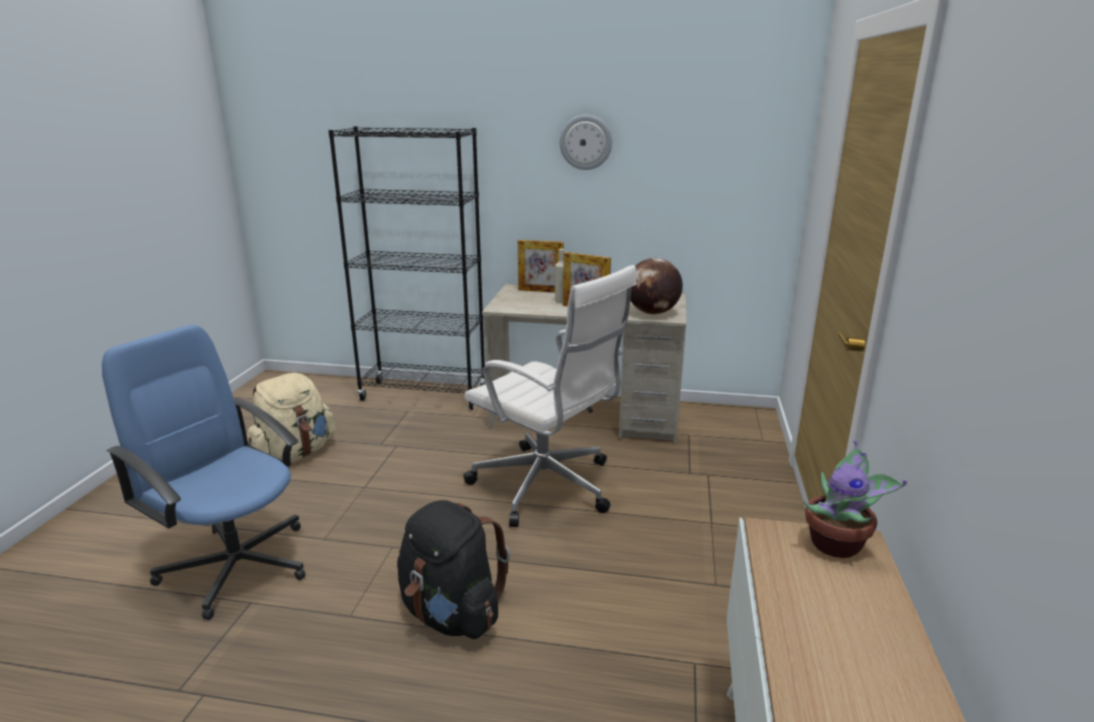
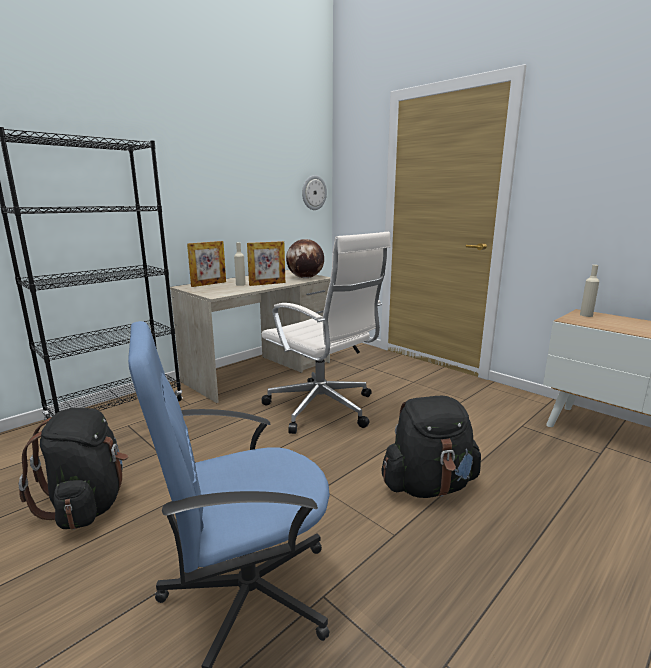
camera: 55 degrees left, 5 degrees down
(294, 454) = (88, 504): beige backpack -> black backpack
(547, 487) = (323, 409): white office chair -> white office chair turned 60 degrees clockwise
(586, 142) = (215, 164): wall clock -> wall clock (313, 192)
(838, 545) = (586, 315): potted plant -> beige bottle

